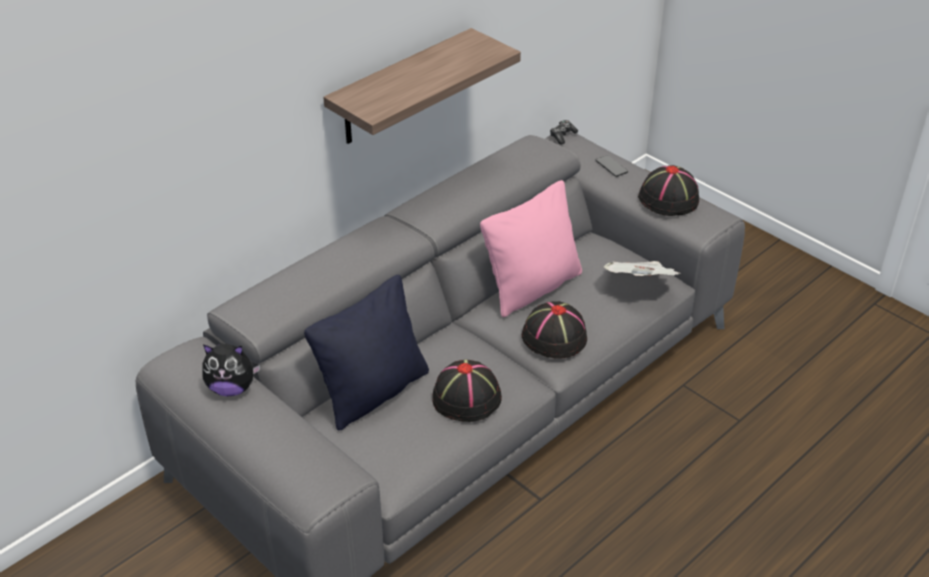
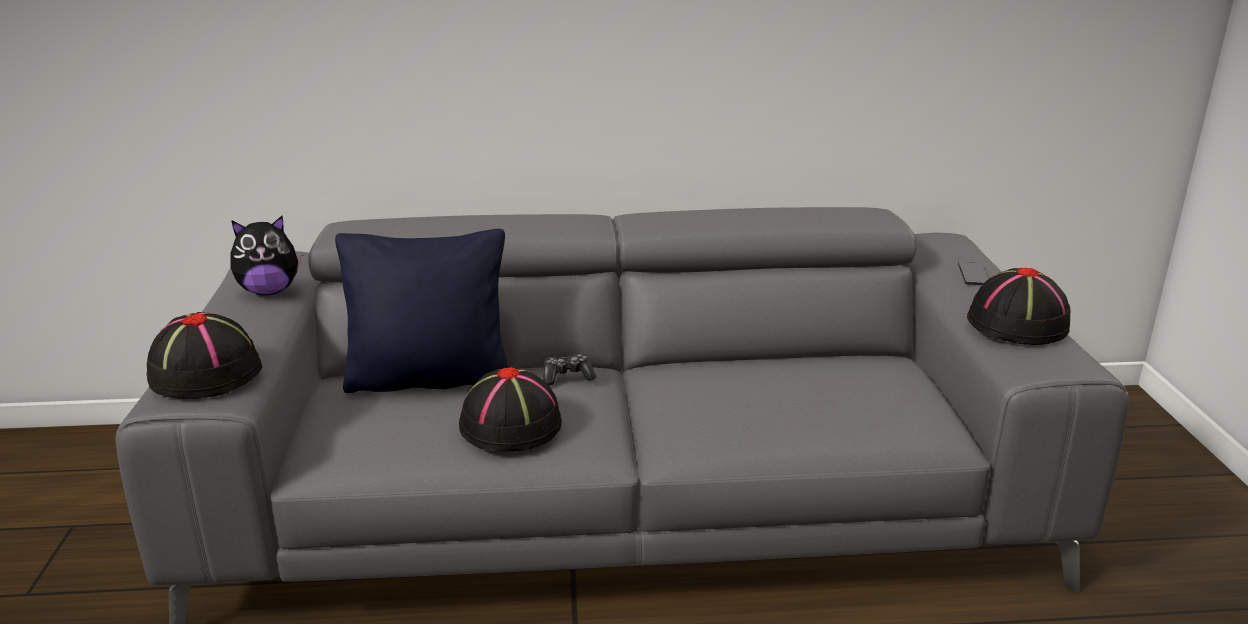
camera: 40 degrees right, 15 degrees down
(232, 388) = (269, 291): plush toy -> plush toy turned 60 degrees counterclockwise
(401, 88) = (676, 56): shelf -> none
(532, 287) = (745, 368): pink pillow -> none
(554, 337) = (700, 419): black hat -> black hat (204, 372)
(562, 136) = (945, 235): game controller -> game controller (567, 376)
(640, 284) = (896, 418): newspaper -> none

